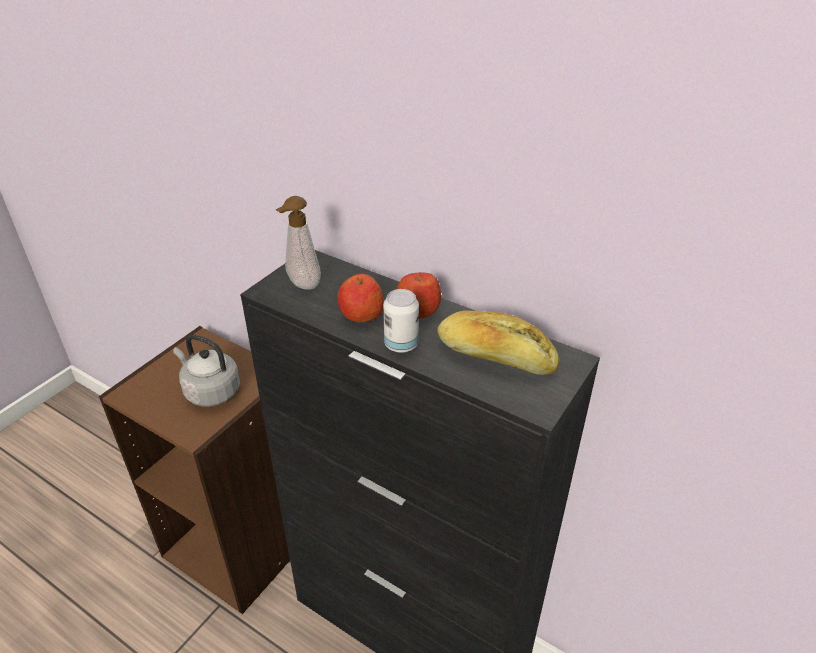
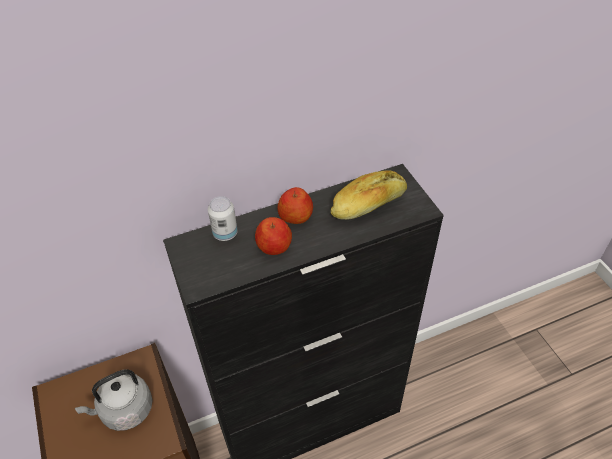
camera: 55 degrees left, 10 degrees up
(302, 285) = (211, 263): soap dispenser -> none
(401, 345) = (323, 241): can -> can (225, 233)

